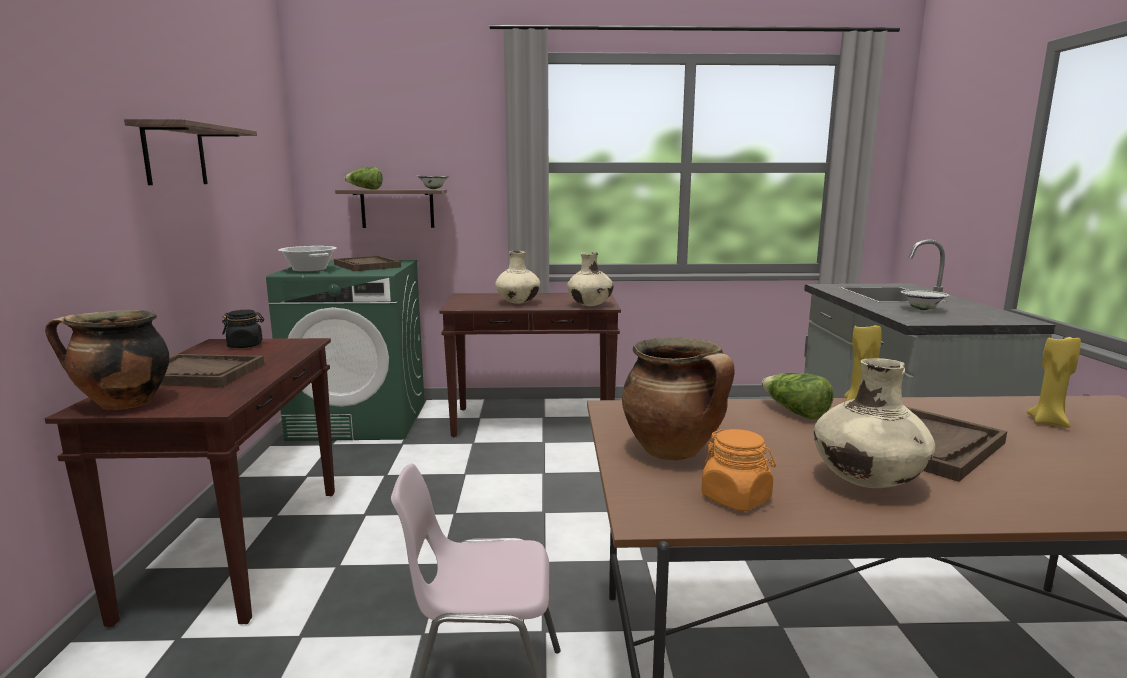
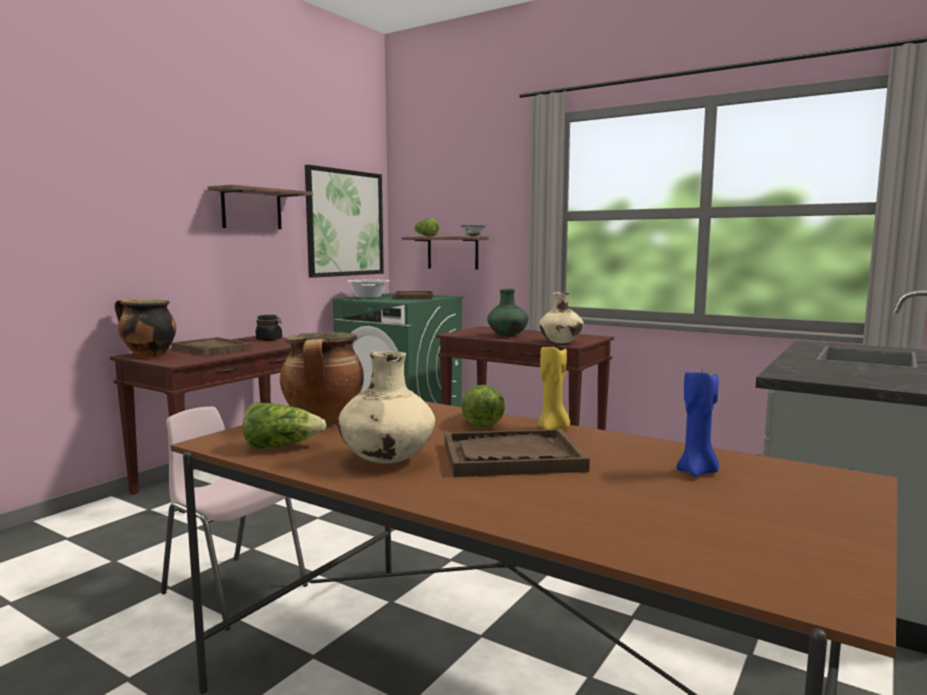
camera: 35 degrees right, 5 degrees down
(260, 172) = (345, 223): none -> picture
(518, 303) = (507, 336): beige vase -> green vase
(736, 498) = (281, 447): orange jar -> lettuce
(922, 309) = (841, 369): white bowl -> none
(1048, 422) = (697, 472): yellow candle -> blue candle

